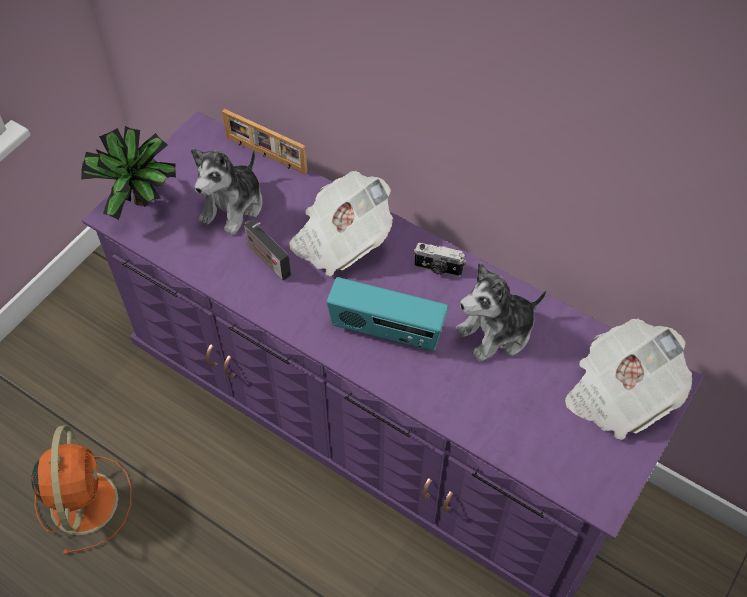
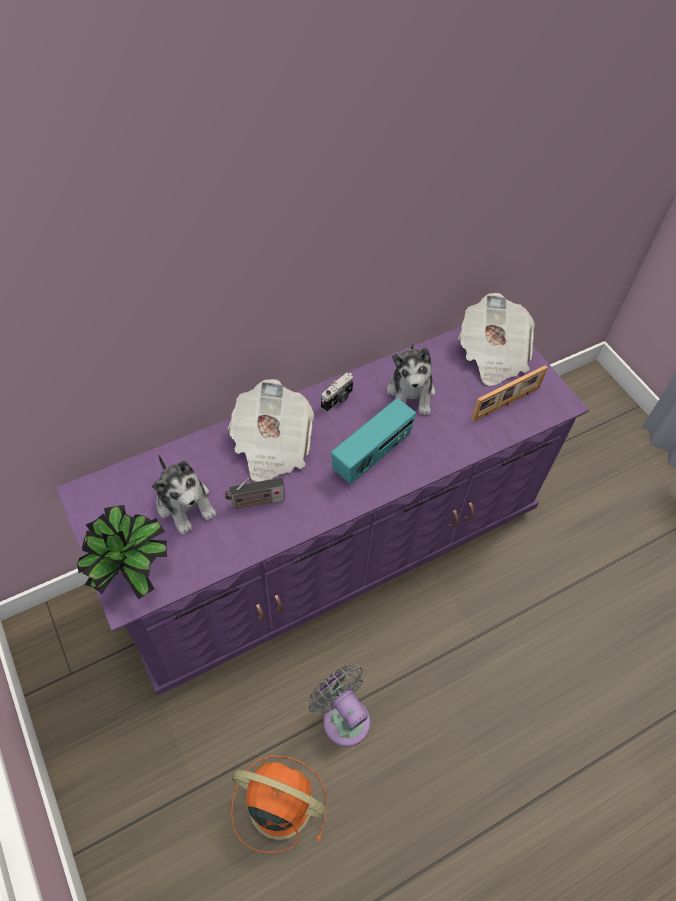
camera: 65 degrees left, 0 degrees up
(193, 519) = (343, 717): none -> grey fan
(265, 155) = (148, 458): picture frame -> picture frame (506, 404)

